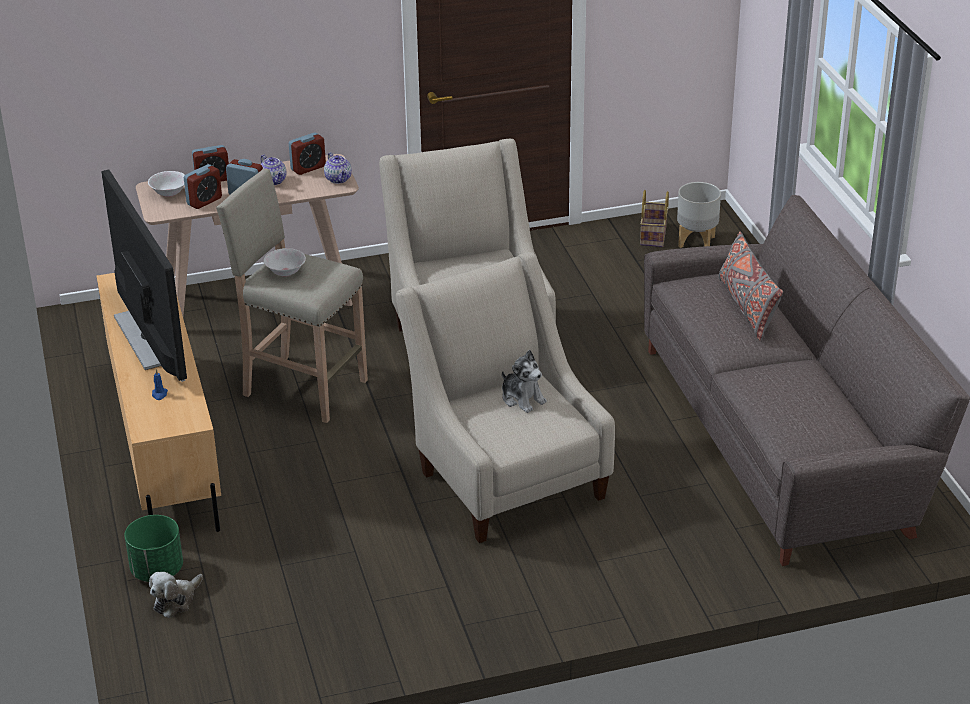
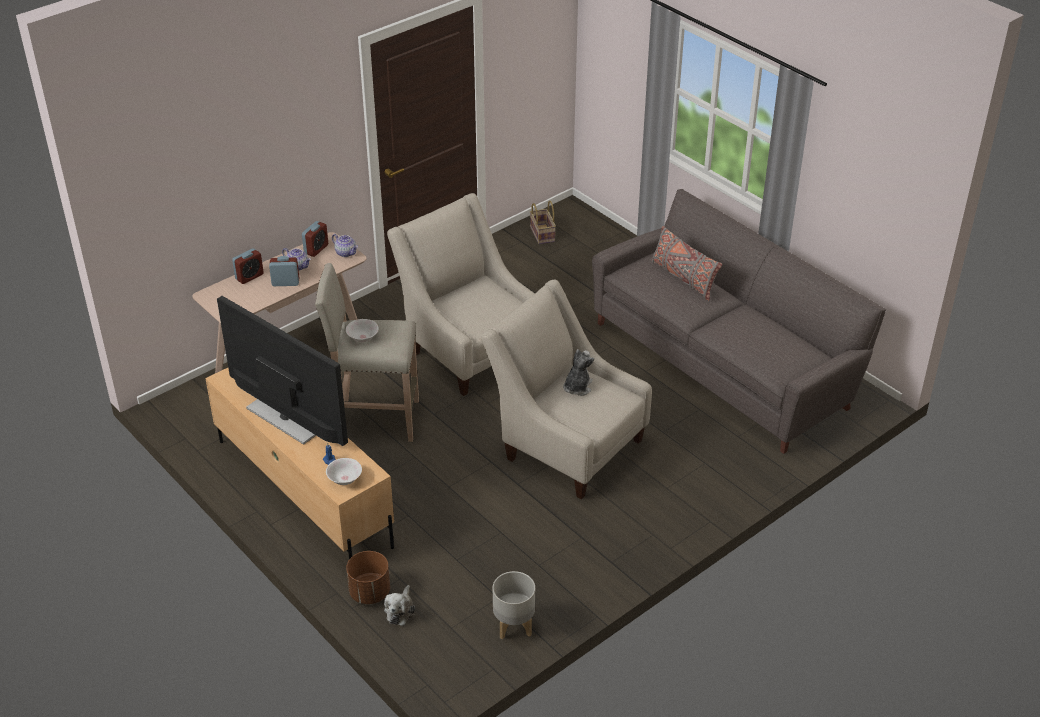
camera: 25 degrees left, 5 degrees up
(156, 570) = (369, 592): green planter -> brown planter
(169, 193) = (224, 296): white bowl -> white bowl (345, 480)
(204, 201) = (257, 296): alarm clock -> none
(522, 398) = (577, 387): plush toy -> plush toy turned 90 degrees counterclockwise
(696, 242) = (574, 232): grey planter -> grey planter (513, 625)

